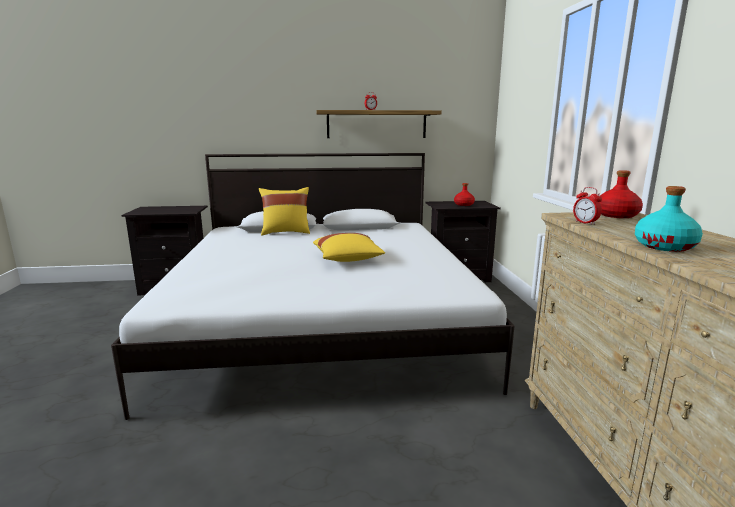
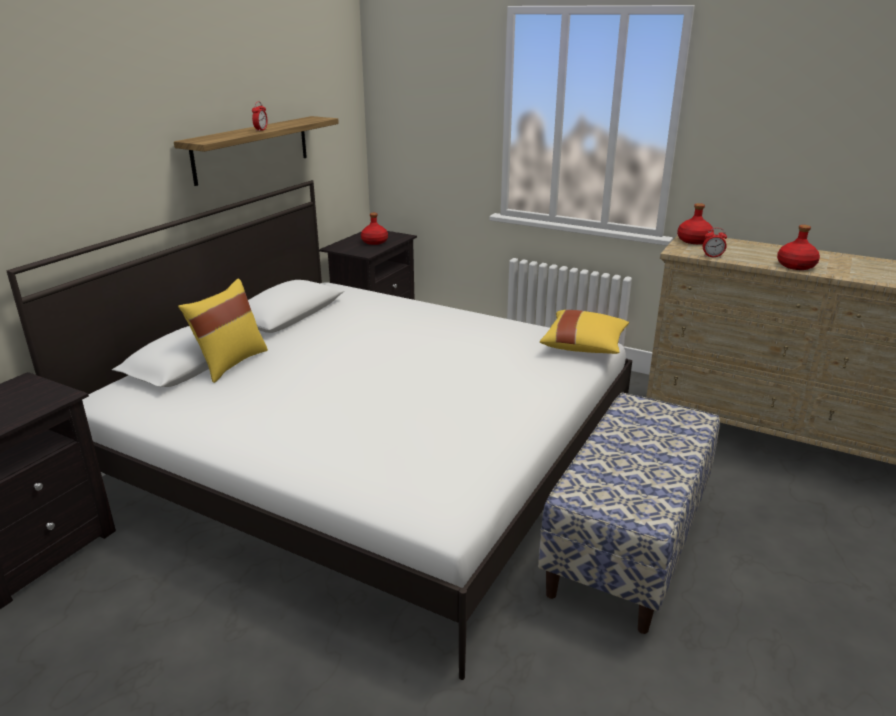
camera: 55 degrees left, 10 degrees up
(325, 447) = (627, 543): none -> bench
(348, 259) = (424, 363): yellow pillow -> yellow pillow (584, 346)
(664, 246) = (795, 266): turquoise bottle -> red bottle

